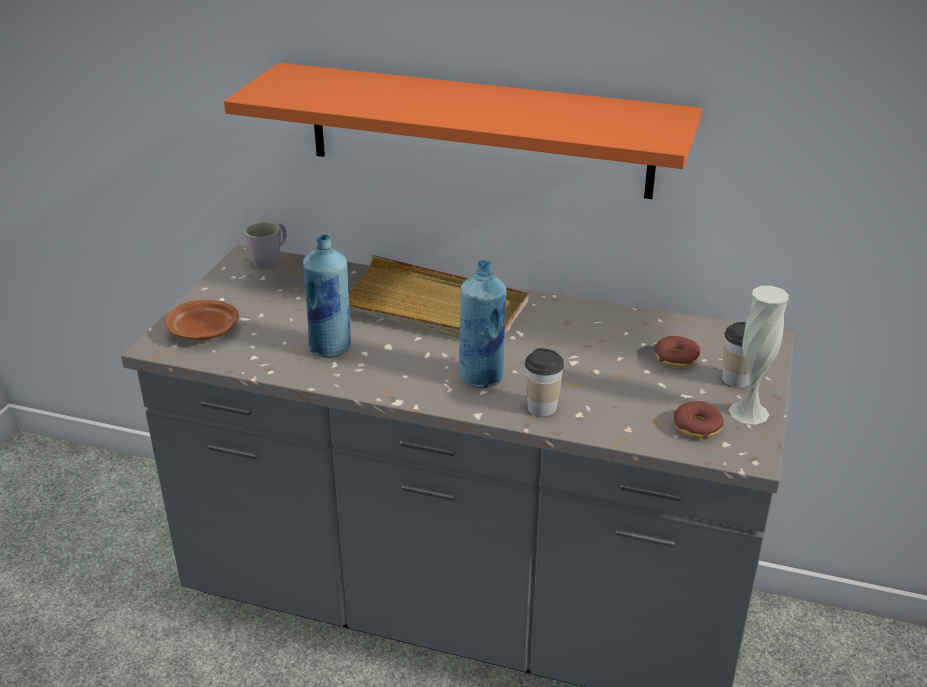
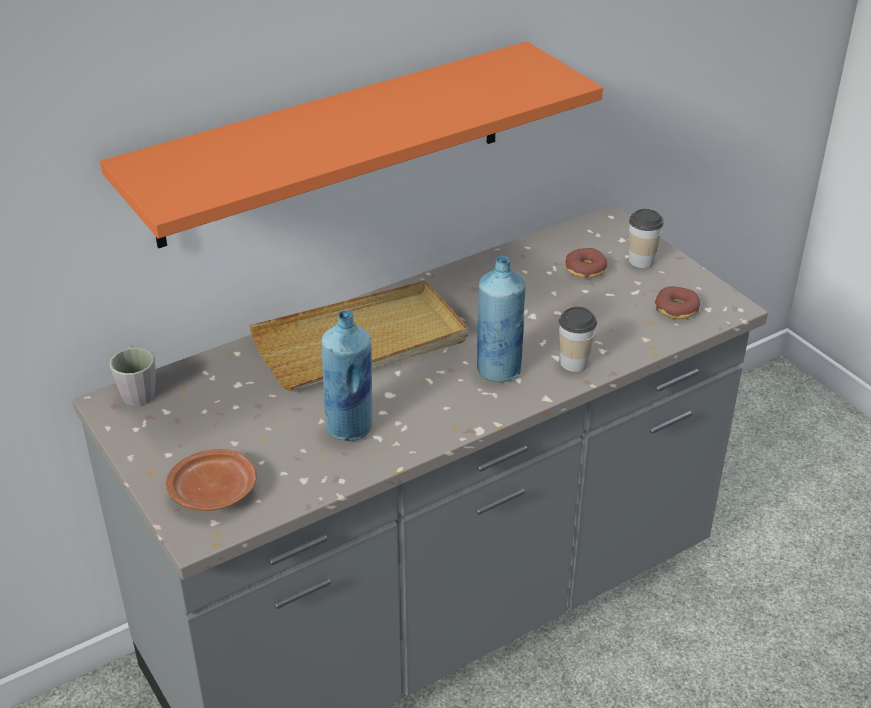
camera: 50 degrees left, 5 degrees up
(748, 412) = (684, 279): white vase -> none

